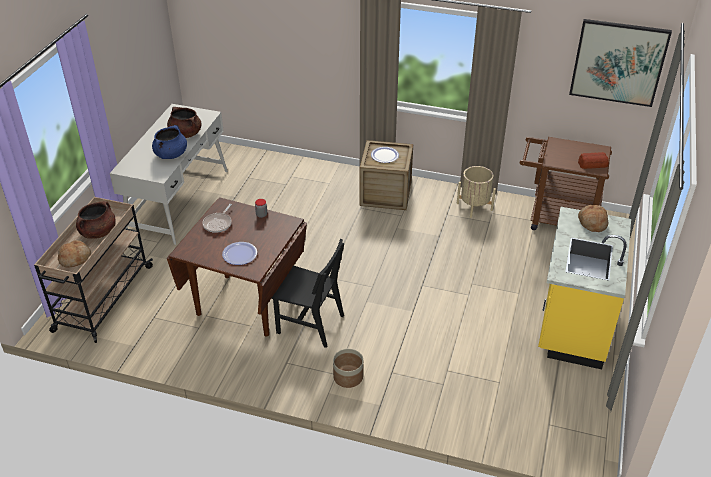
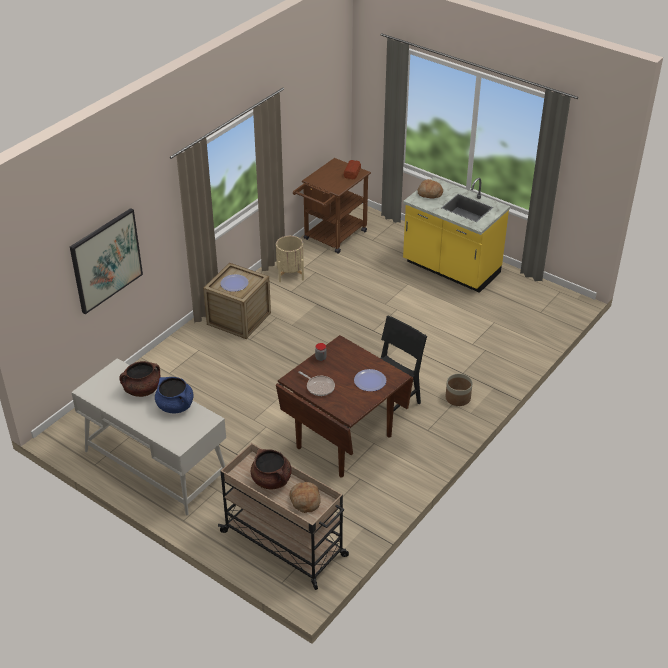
camera: 70 degrees left, 0 degrees up
(618, 62) = (325, 91): picture -> picture (106, 260)

